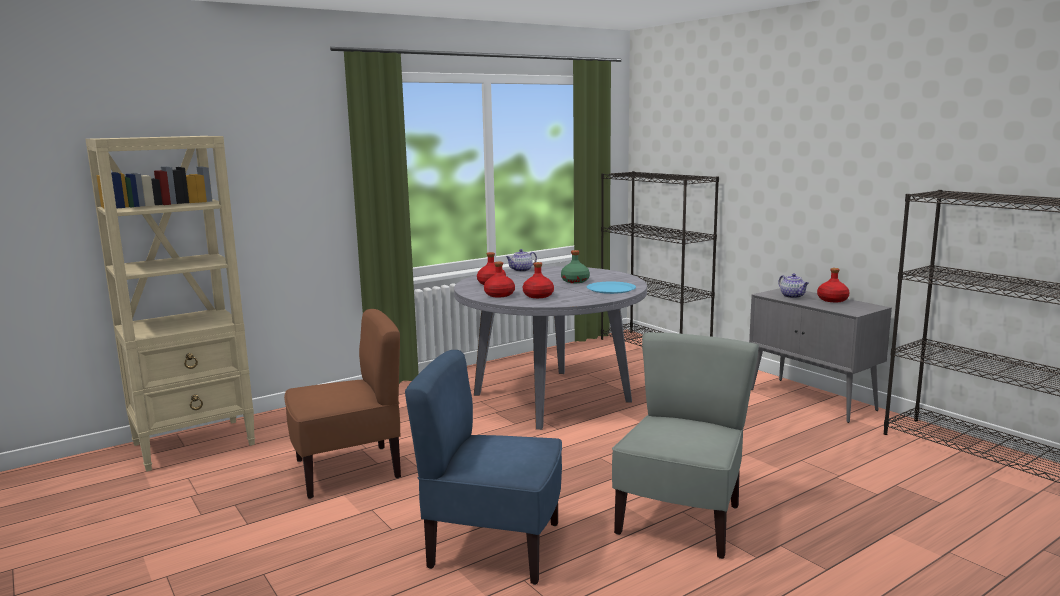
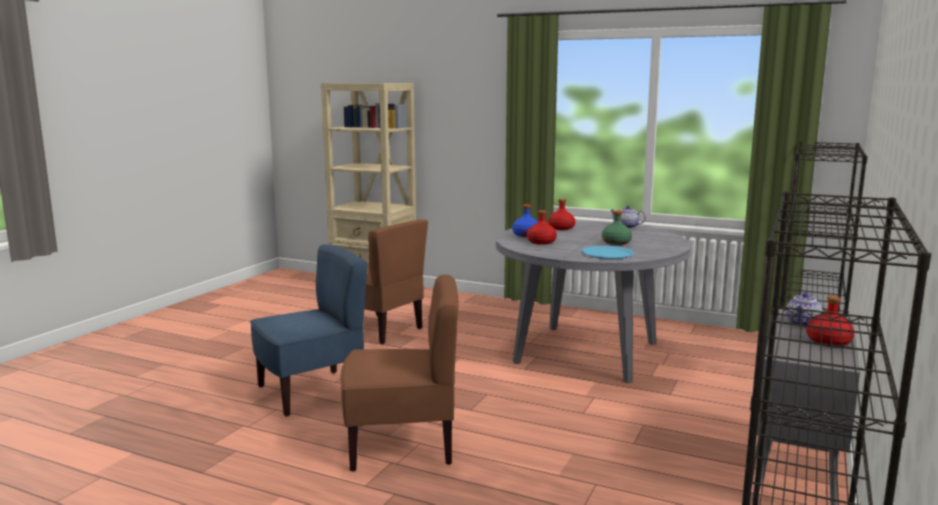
camera: 60 degrees right, 0 degrees up
(494, 547) = (311, 392): blue chair -> blue chair turned 75 degrees clockwise
(499, 295) = (526, 235): red bottle -> blue bottle
(681, 520) = (402, 445): grey chair -> brown chair

